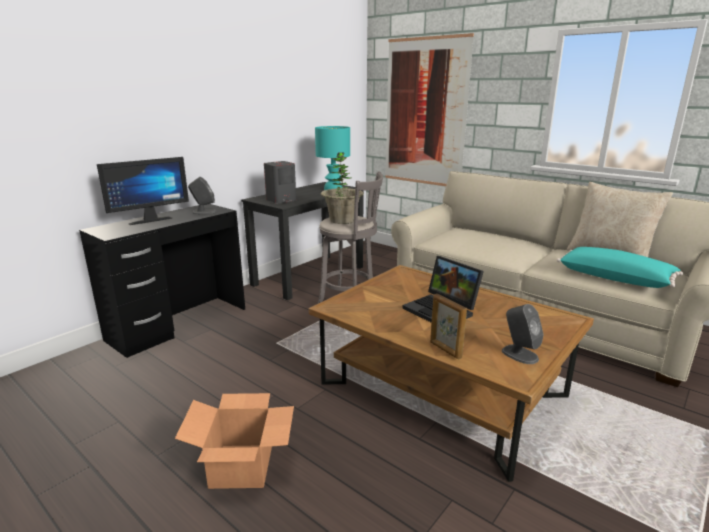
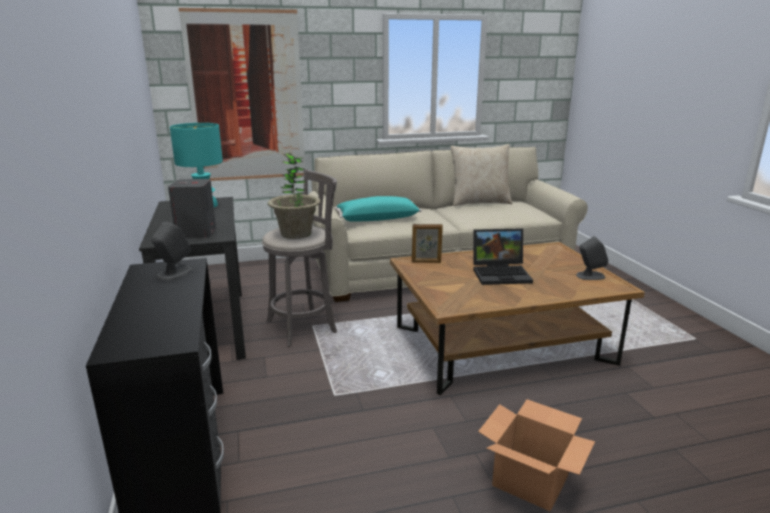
camera: 55 degrees left, 0 degrees up
(149, 220) = (142, 309): monitor -> none
(445, 350) = (567, 293): picture frame -> picture frame (426, 262)
(615, 278) = (514, 214): turquoise pillow -> turquoise pillow (377, 219)

